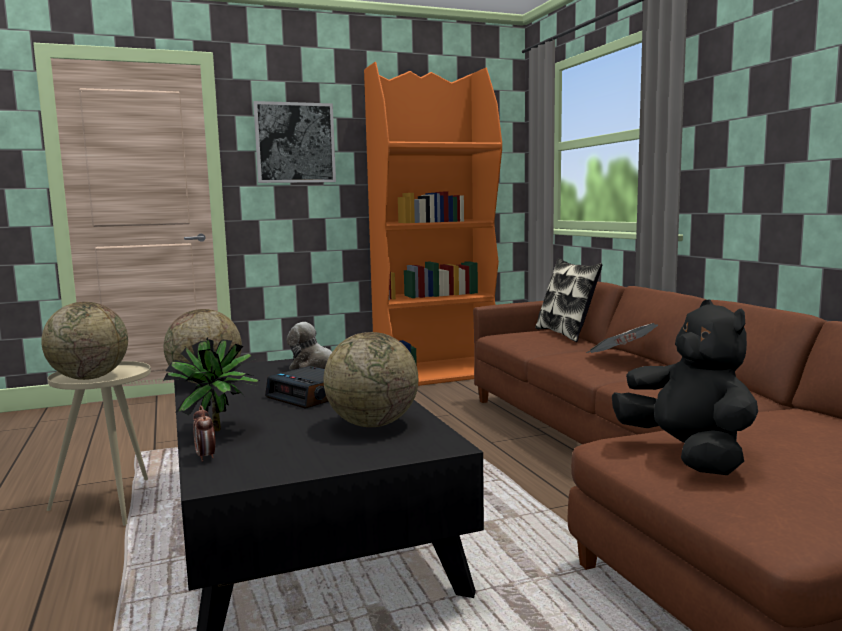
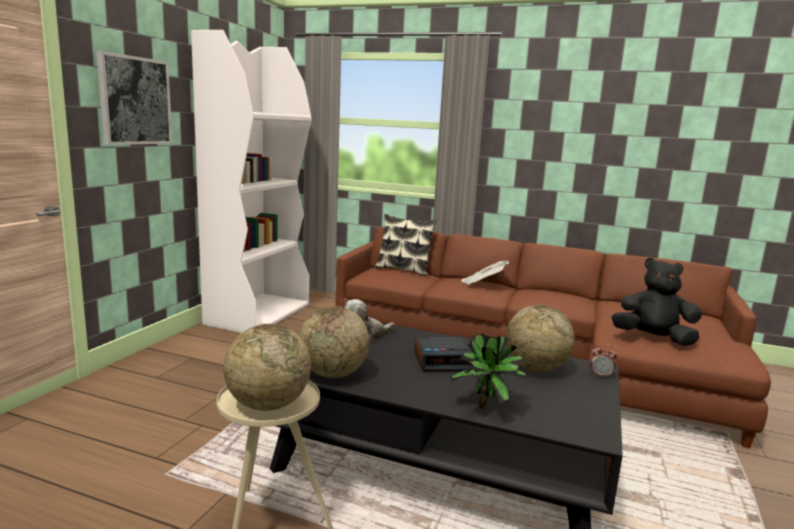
camera: 50 degrees left, 5 degrees up
(205, 457) = (542, 426): alarm clock -> alarm clock (600, 375)
(438, 374) = (258, 314): orange bookcase -> white bookcase

